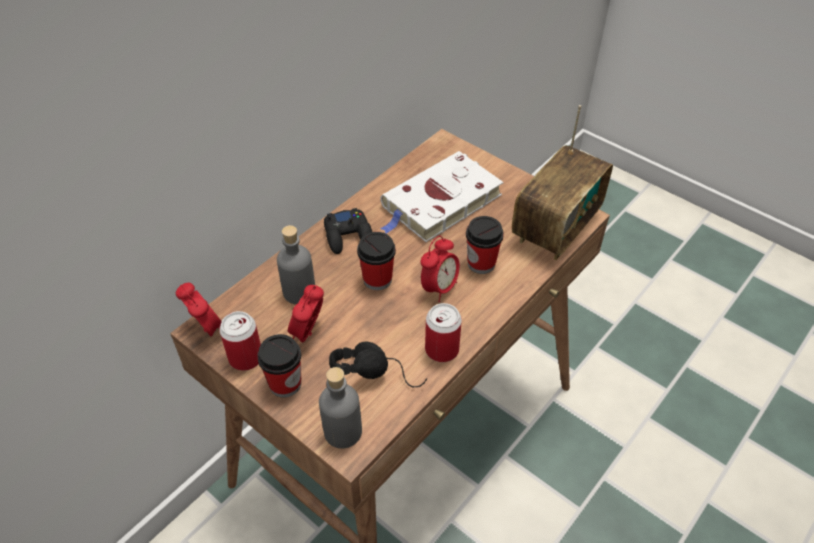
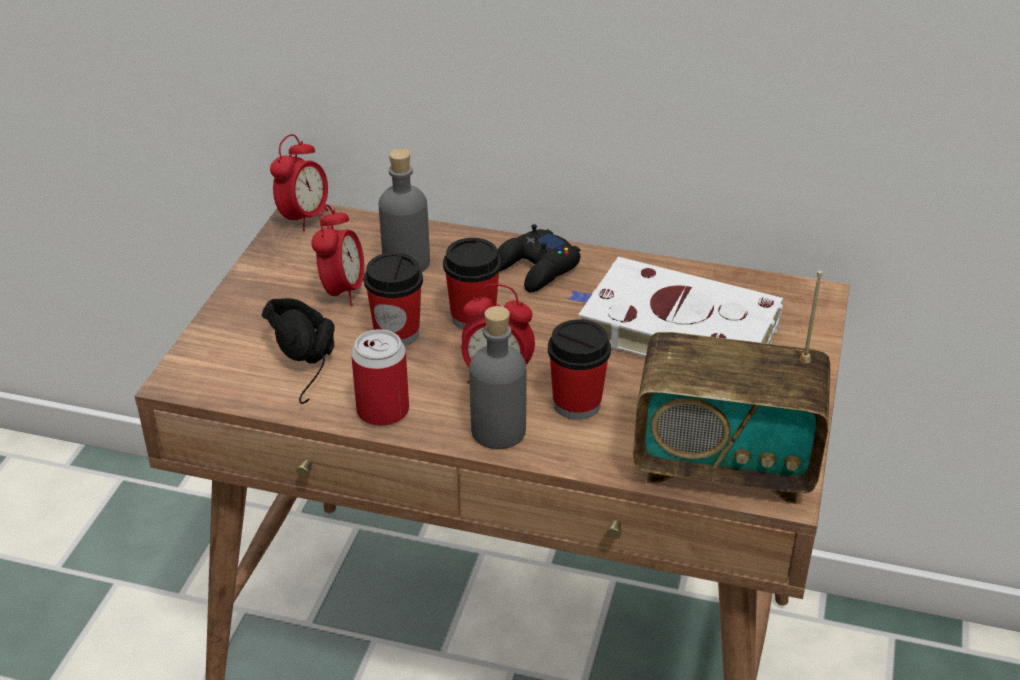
camera: 65 degrees right, 10 degrees down
(246, 357) = (277, 259): can -> none
(285, 384) = (254, 300): cup -> cup (396, 333)
(308, 333) = (342, 291): alarm clock -> alarm clock turned 105 degrees clockwise
(342, 432) = (204, 366): grey bottle -> grey bottle (498, 431)

